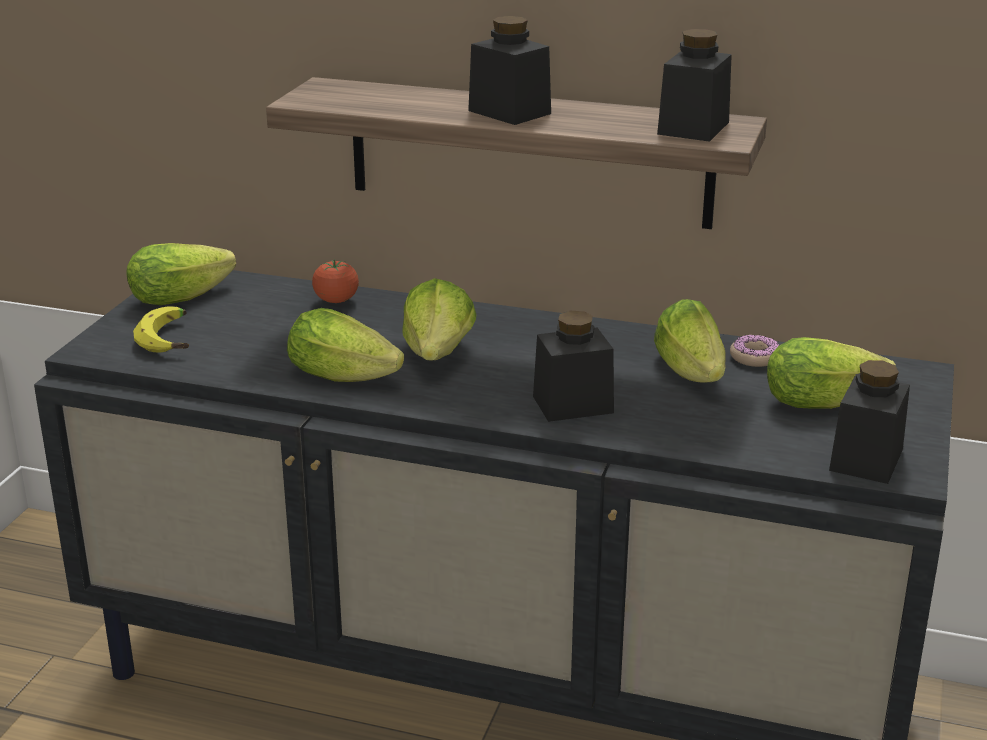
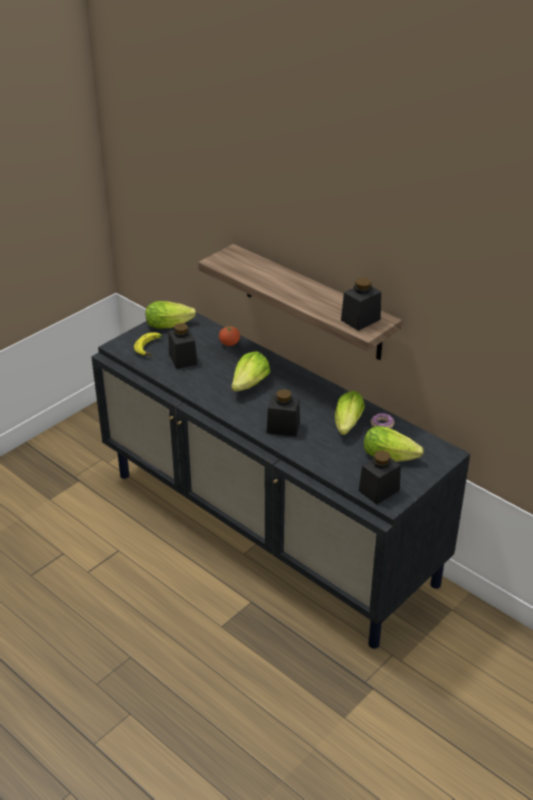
camera: 25 degrees right, 10 degrees up
(348, 376) = (205, 387): lettuce -> none
(509, 112) = (293, 289): black jar -> black jar (183, 359)

